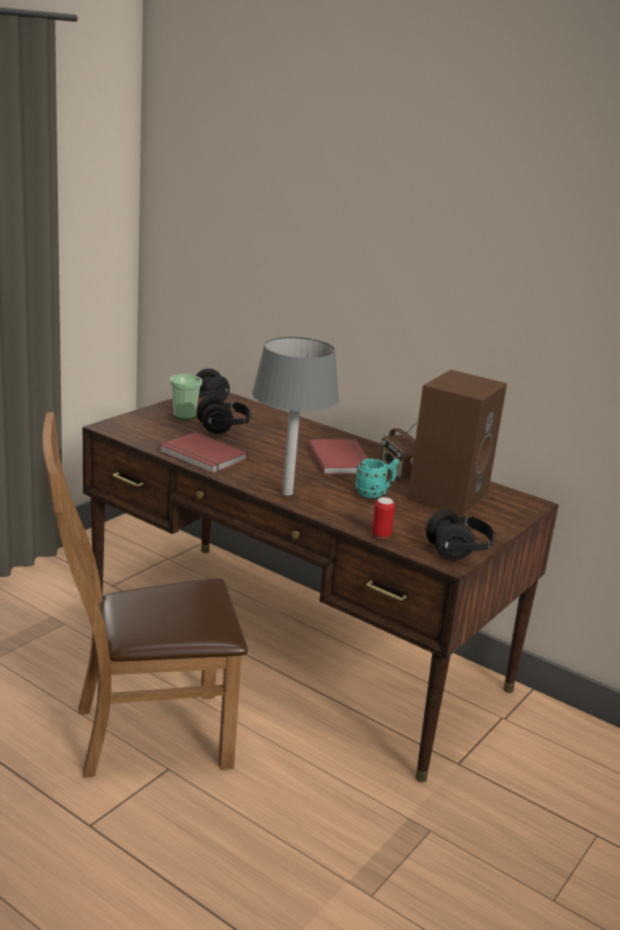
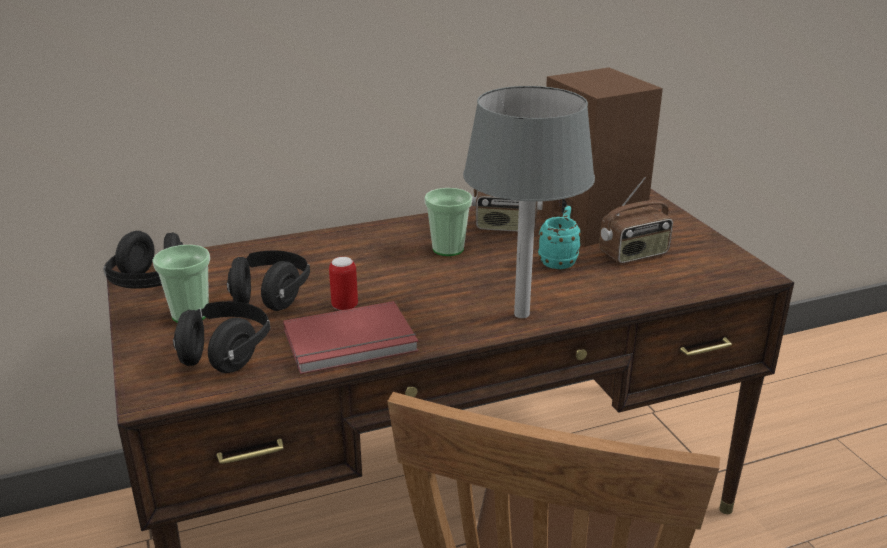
camera: 55 degrees left, 5 degrees up
(342, 459) = (448, 249): red book -> cup
(381, 535) = (672, 291): can -> can (345, 306)
(418, 517) = (634, 254): none -> radio
(459, 550) = (727, 260): black headphones -> black headphones (225, 354)

